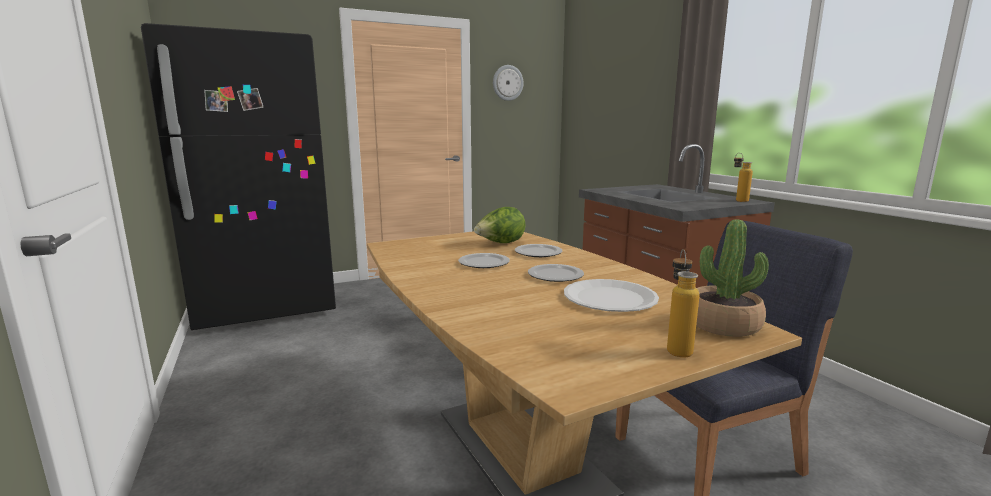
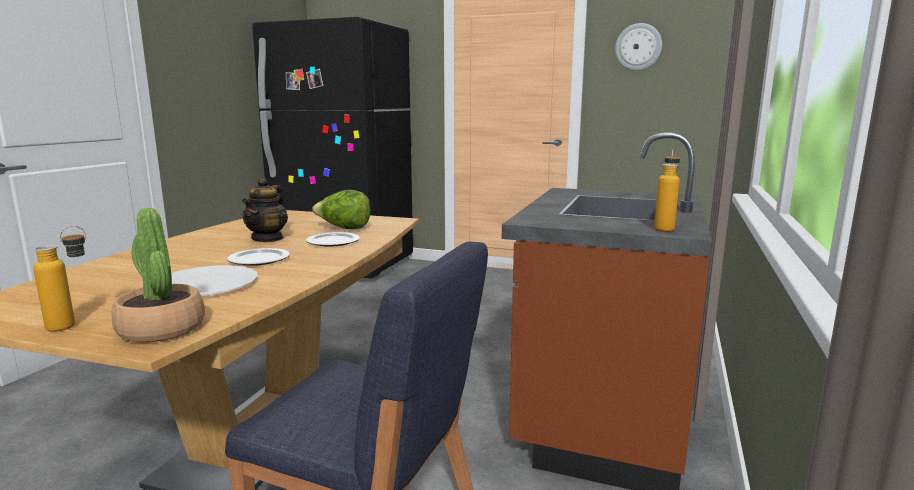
camera: 45 degrees right, 0 degrees up
(484, 263) = (268, 238): plate -> teapot

